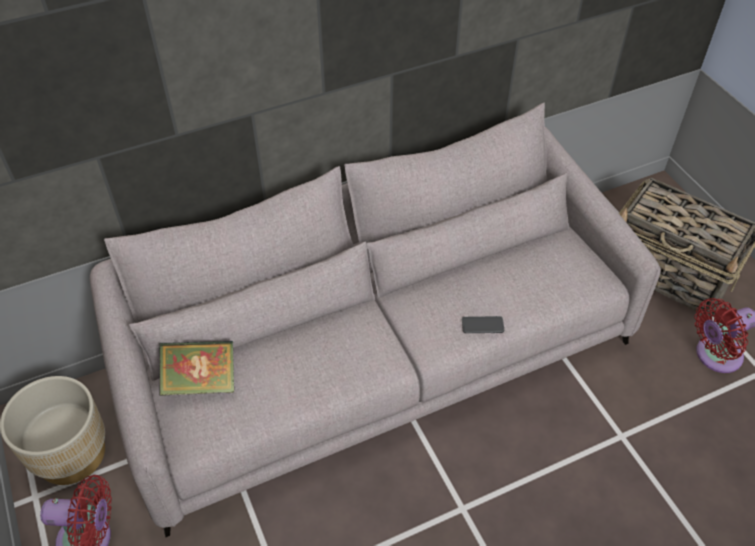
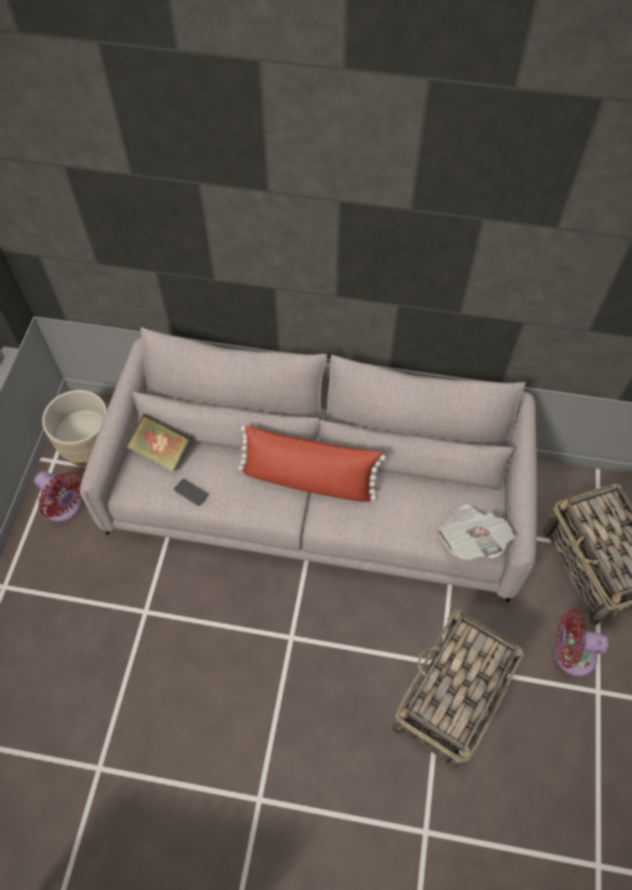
camera: 35 degrees right, 10 degrees up
(386, 318) = (308, 479): none -> red pillow
(482, 325) = (369, 525): phone -> phone (191, 492)
(583, 283) = (470, 539): none -> newspaper
(656, 464) = (449, 700): none -> basket

